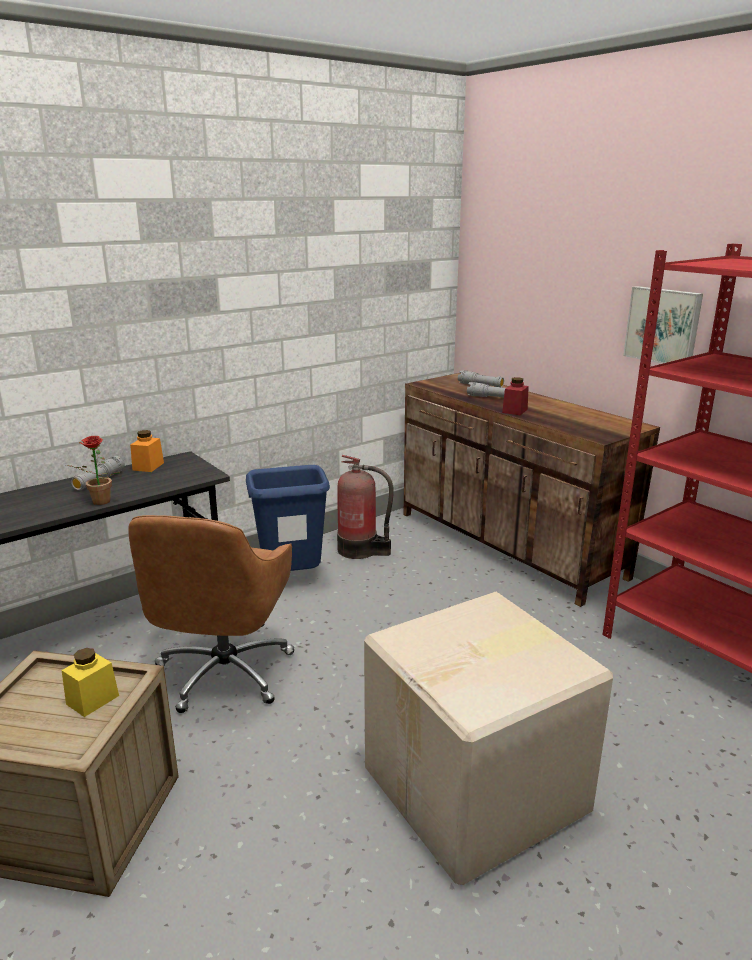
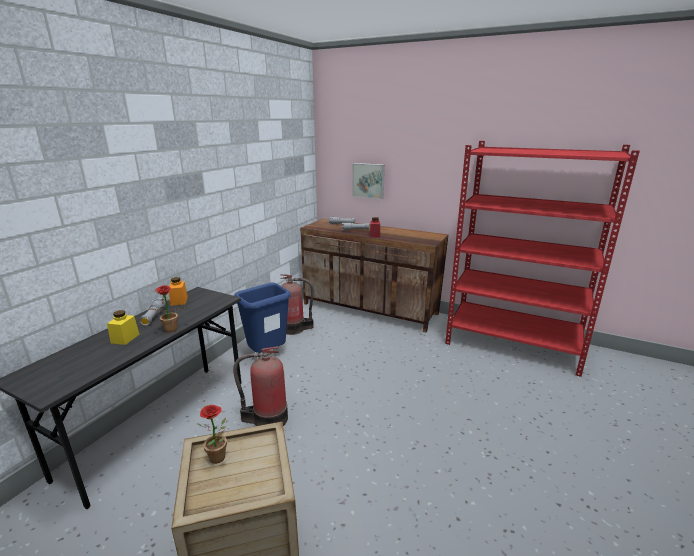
camera: 25 degrees left, 0 degrees up
(51, 689) = (220, 459): none -> potted plant
(92, 700) = (255, 456): yellow jar -> yellow jar (125, 338)
(224, 672) = (268, 419): brown office chair -> fire extinguisher
(478, 790) = (447, 437): cardboard box -> none
(663, 325) = (445, 183): picture -> picture (368, 180)

